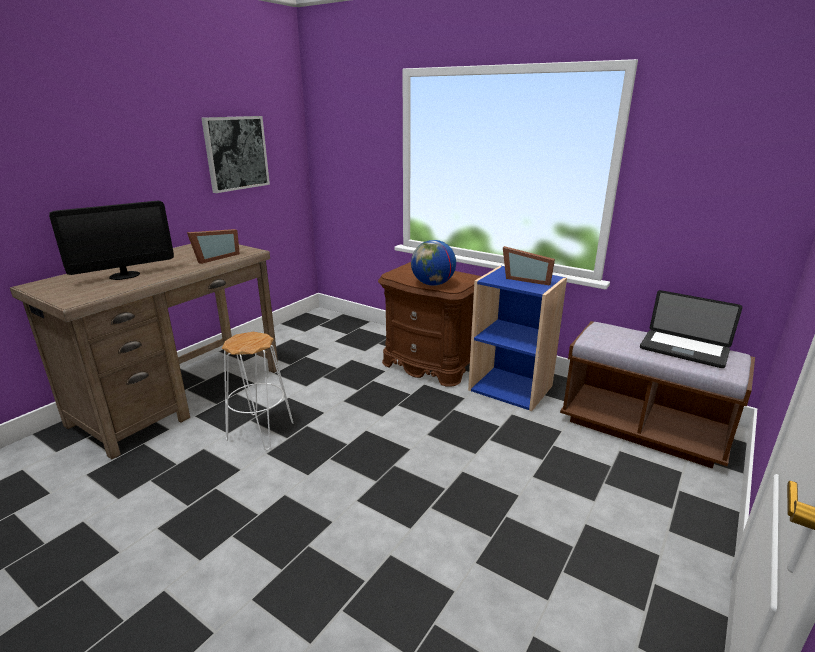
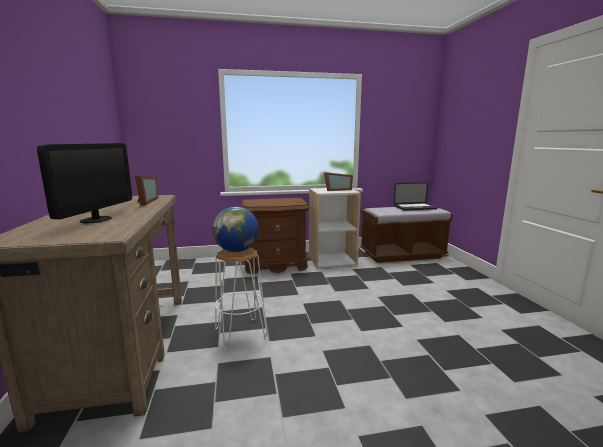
camera: 45 degrees left, 10 degrees down
(236, 153) = (91, 121): picture -> none
(433, 284) = (285, 203): globe -> globe (237, 251)
(512, 388) = (332, 260): blue bookcase -> white bookcase

